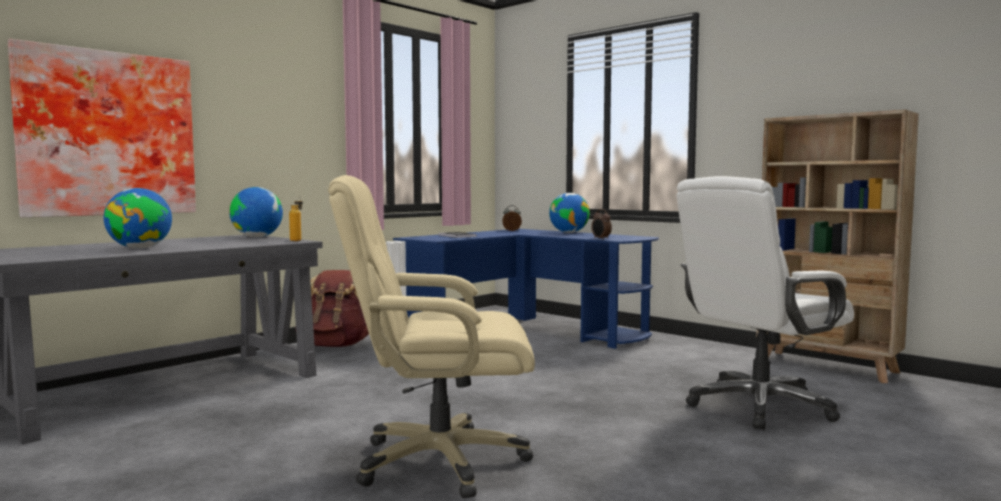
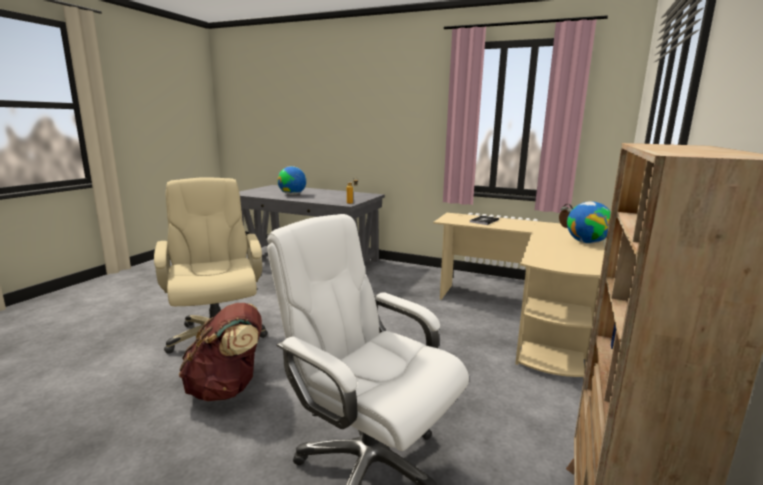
camera: 70 degrees right, 10 degrees up
(107, 134) = (322, 136): picture -> none
(257, 237) = (364, 197): globe -> none
(335, 346) = (411, 272): brown backpack -> brown backpack (227, 388)
(529, 332) = (525, 319): blue desk -> beige desk
(601, 239) = (532, 256): alarm clock -> none

